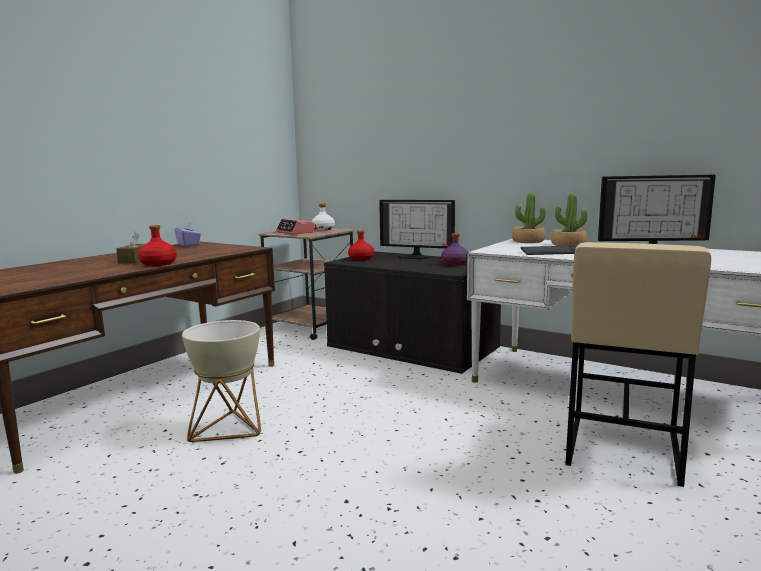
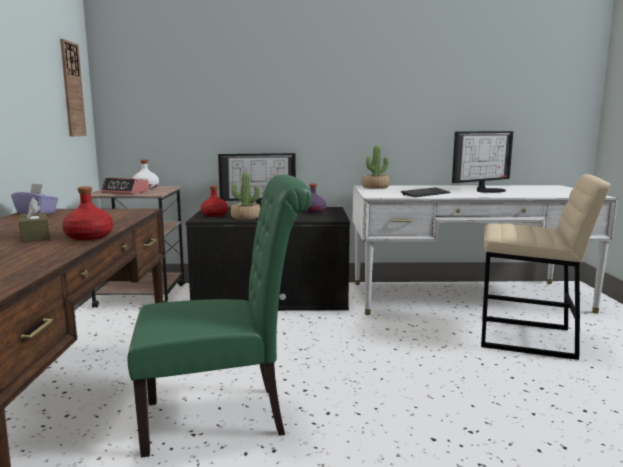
camera: 35 degrees left, 0 degrees up
(228, 430) = (224, 417): planter -> green chair
(267, 143) = (72, 89): none -> wall clock
(568, 245) = (413, 188): potted plant -> potted plant (245, 217)
(623, 449) = (529, 338): beige chair -> beige chair turned 60 degrees counterclockwise

